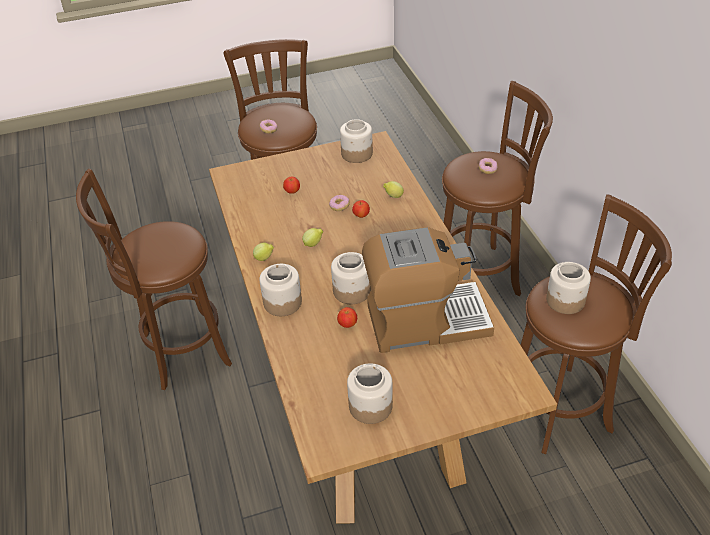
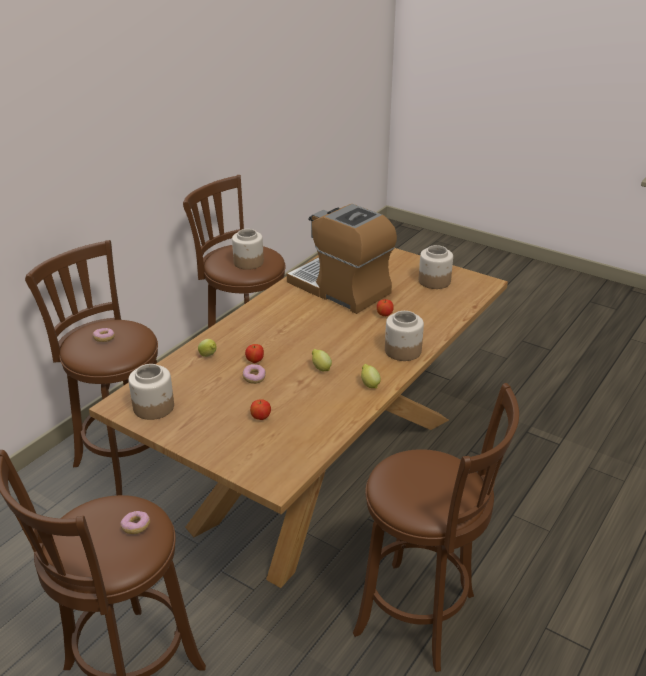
camera: 130 degrees left, 10 degrees down
(351, 291) = (351, 327): jar -> none

